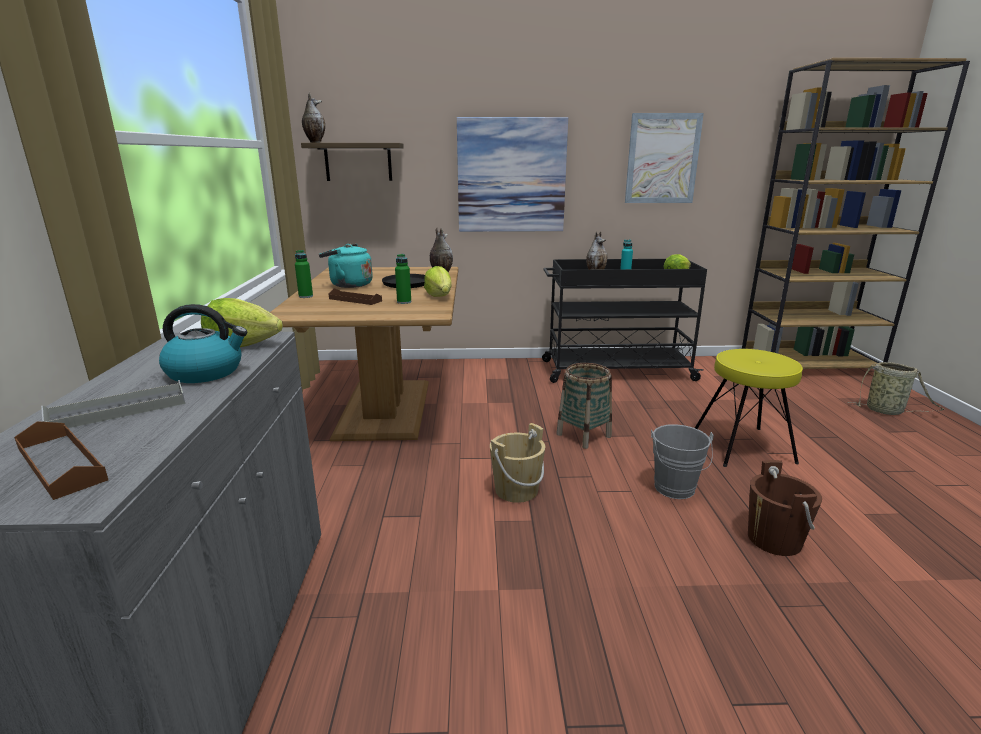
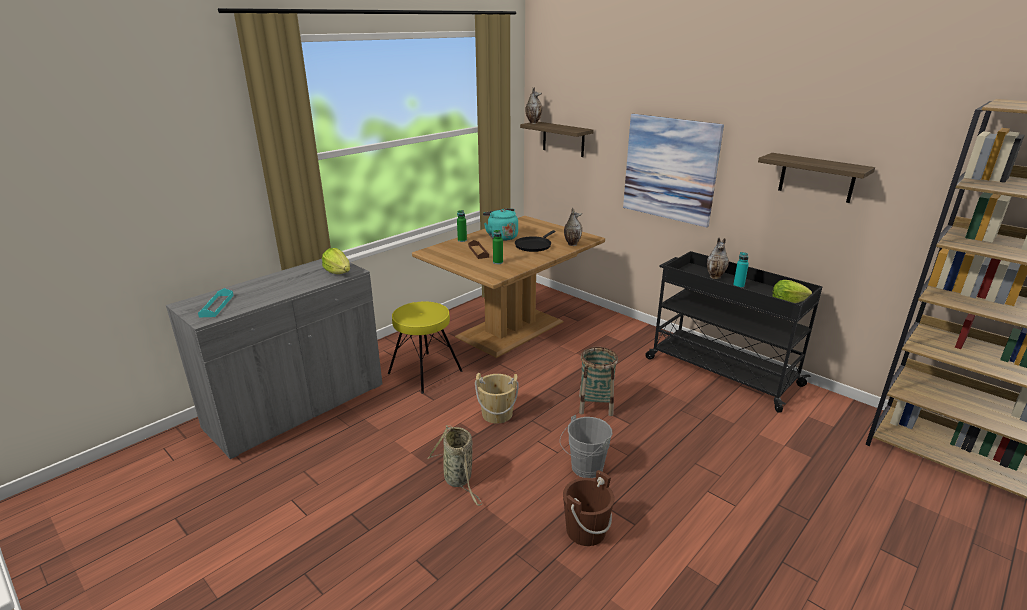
camera: 45 degrees right, 5 degrees up
(61, 464) = (216, 306): brown tray -> turquoise tray
(119, 410) = (256, 291): grey tray -> none
(206, 372) = (303, 283): kettle -> none
(439, 296) = (526, 264): lettuce -> none
(662, 159) = (816, 178): picture -> shelf
(742, 446) = (697, 475): yellow stool -> yellow stool (424, 372)
(886, 411) = (933, 537): basket -> basket (459, 480)

